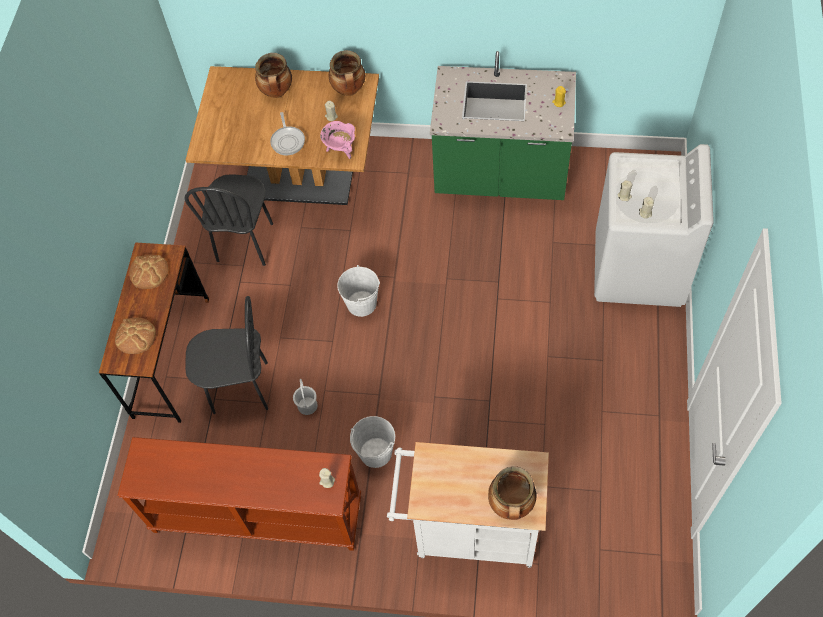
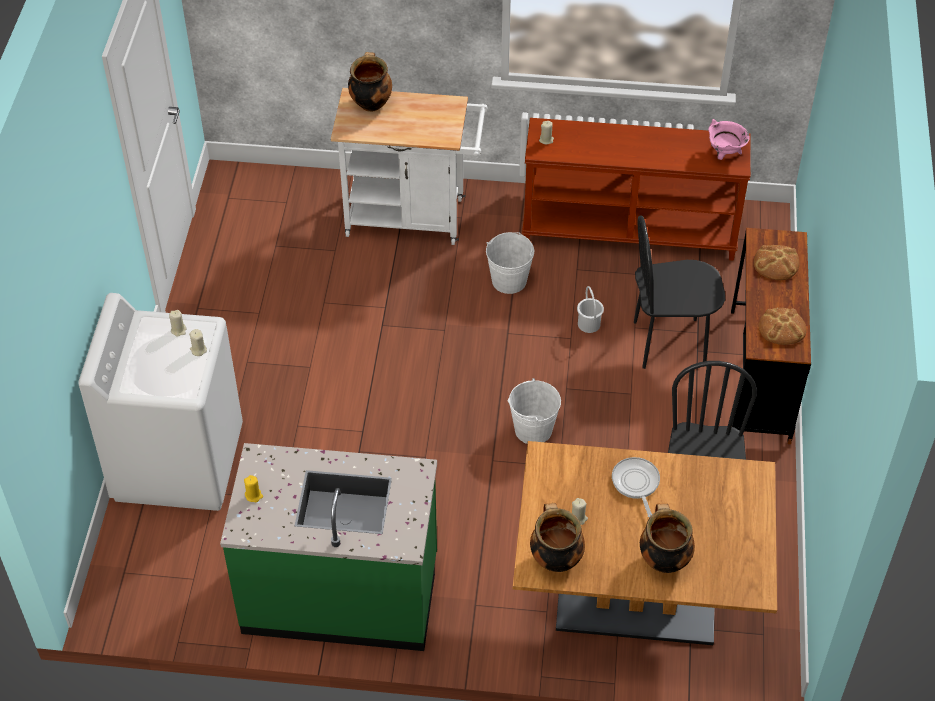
camera: 175 degrees right, 10 degrees down
(341, 149) = (560, 468): pink cooking pot -> pink cooking pot (724, 154)

